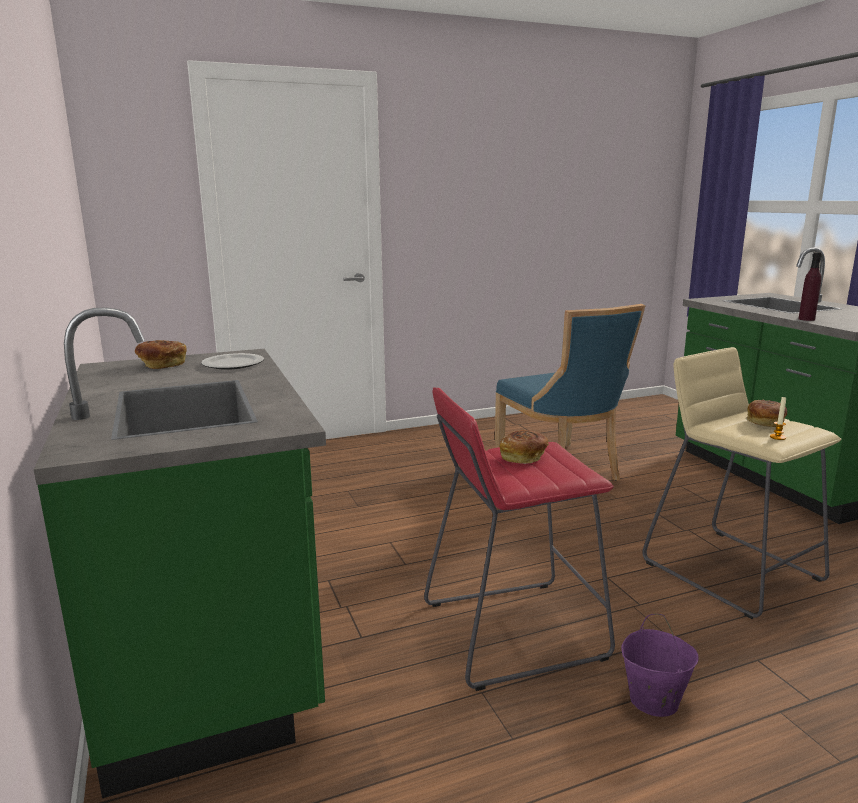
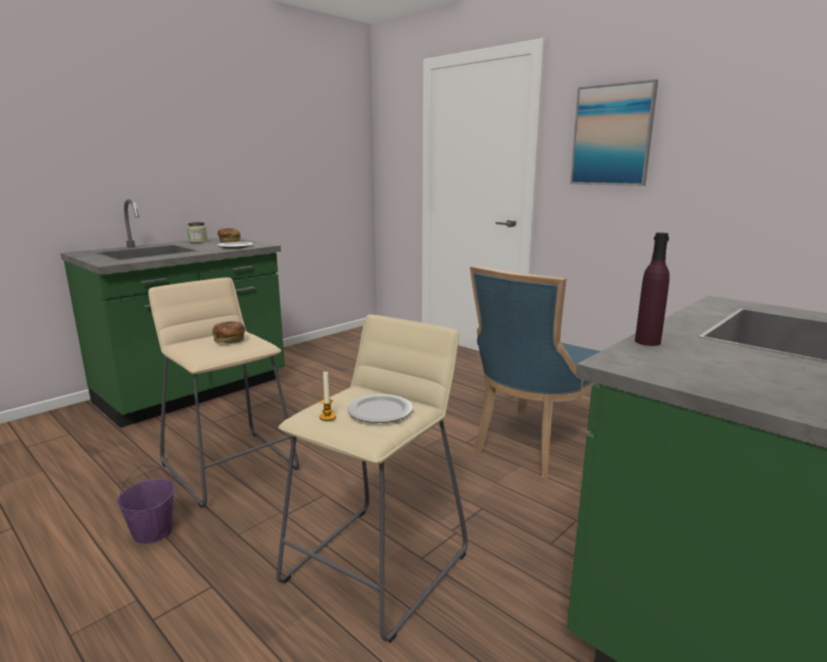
camera: 65 degrees right, 0 degrees up
(114, 379) = (198, 241): none -> jar
(458, 181) = (612, 135): none -> picture
(512, 631) = (230, 466): red stool -> beige stool
(765, 423) = (379, 411): bread -> plate

